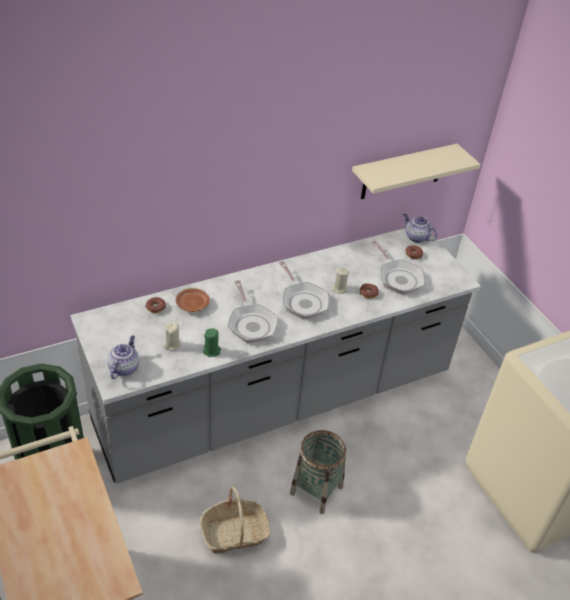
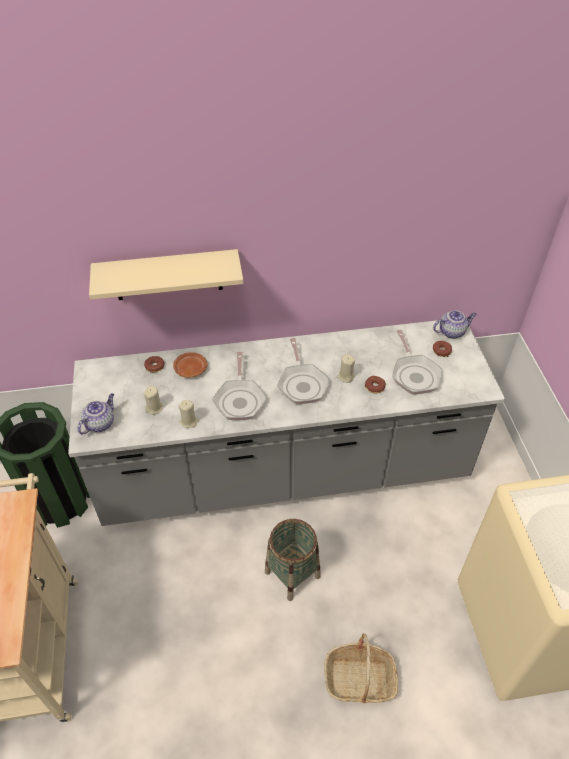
camera: 20 degrees right, 5 degrees up
(211, 351) = (189, 421): green candle -> beige candle
(234, 533) = (198, 599): basket -> basket (359, 679)
(402, 172) = (441, 260): beige shelf -> beige shelf (168, 275)
(416, 237) = (452, 332): teapot -> teapot turned 105 degrees clockwise

